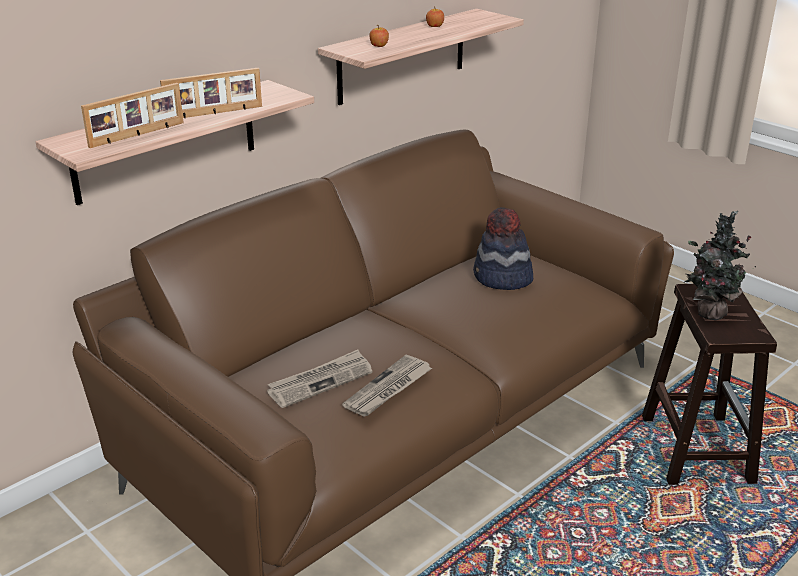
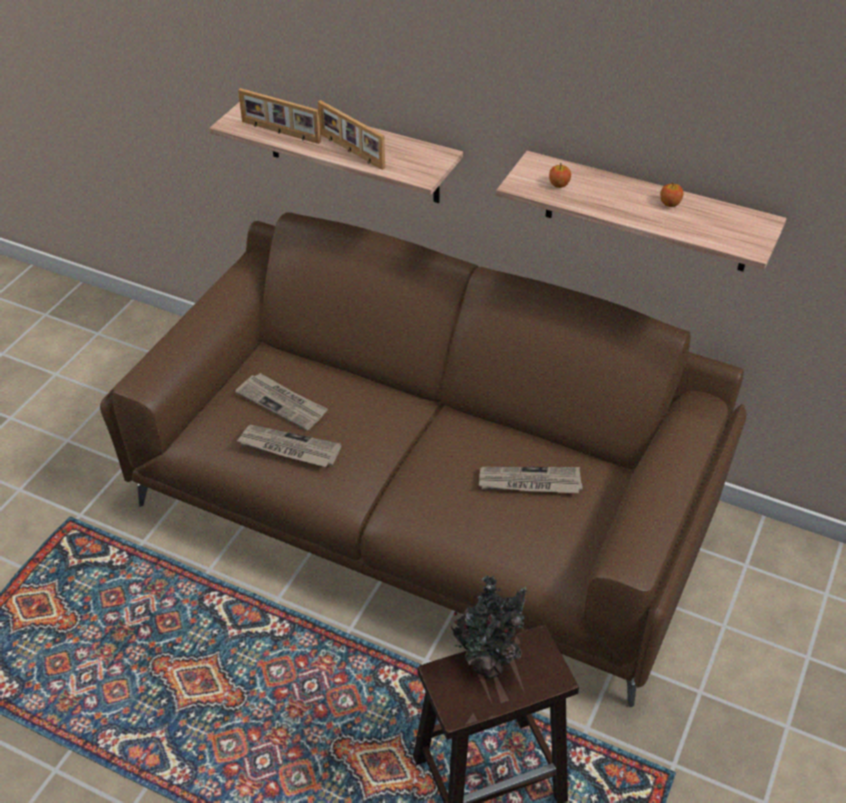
camera: 70 degrees right, 15 degrees up
(502, 278) = (529, 482): hat -> newspaper

